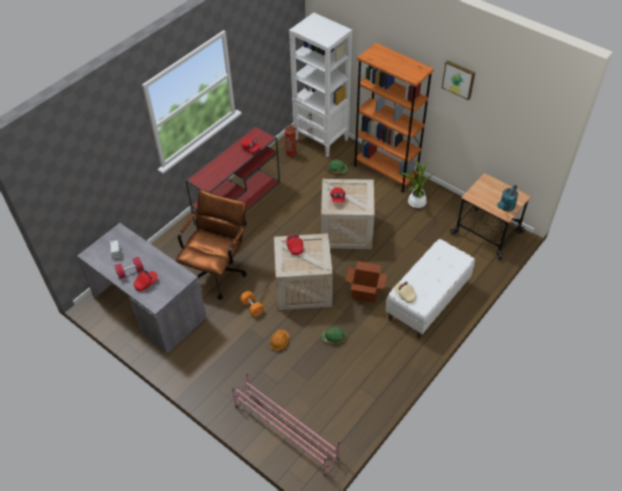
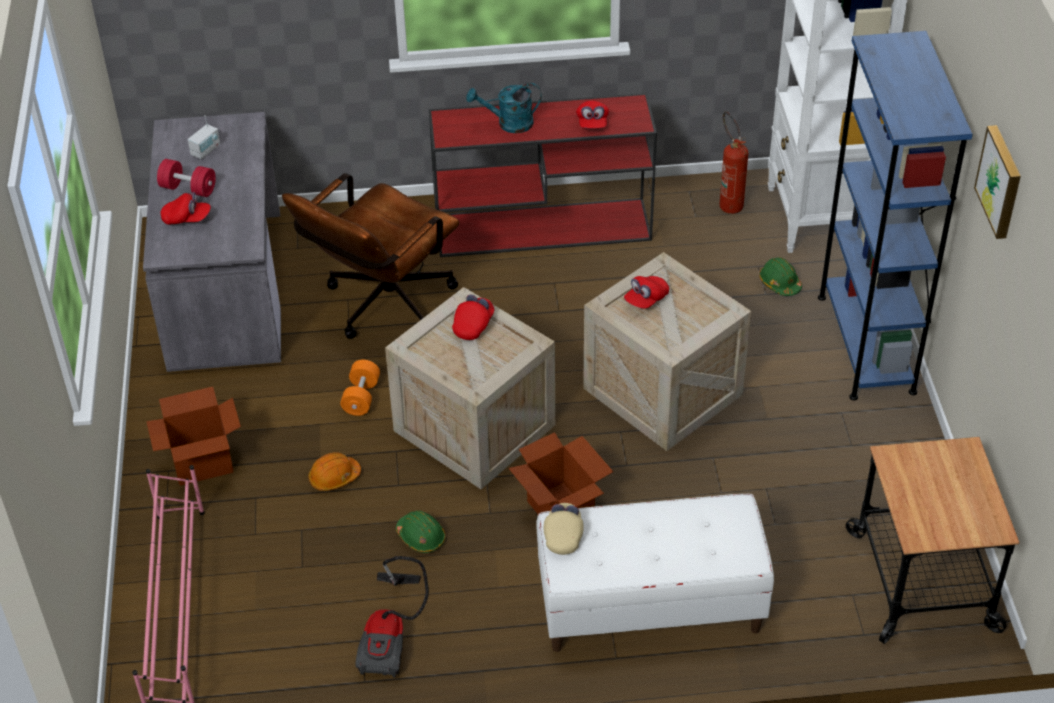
camera: 45 degrees right, 5 degrees down
(218, 270) = (382, 307): brown office chair -> brown office chair turned 150 degrees clockwise
(226, 375) = (202, 464): none -> cardboard box
(366, 377) = (392, 636): none -> vacuum cleaner
(385, 171) = (866, 343): orange bookcase -> blue bookcase
(415, 203) = (851, 433): potted plant -> none
(505, 207) = (935, 524): turquoise watering can -> turquoise watering can (509, 124)

